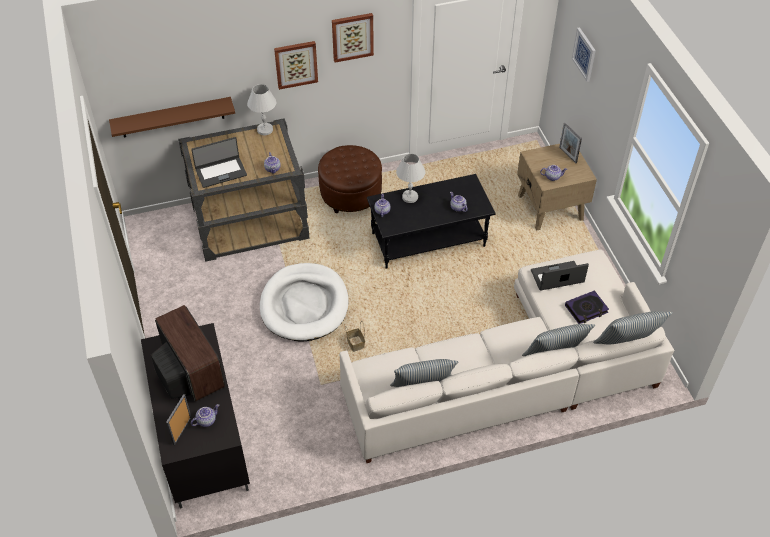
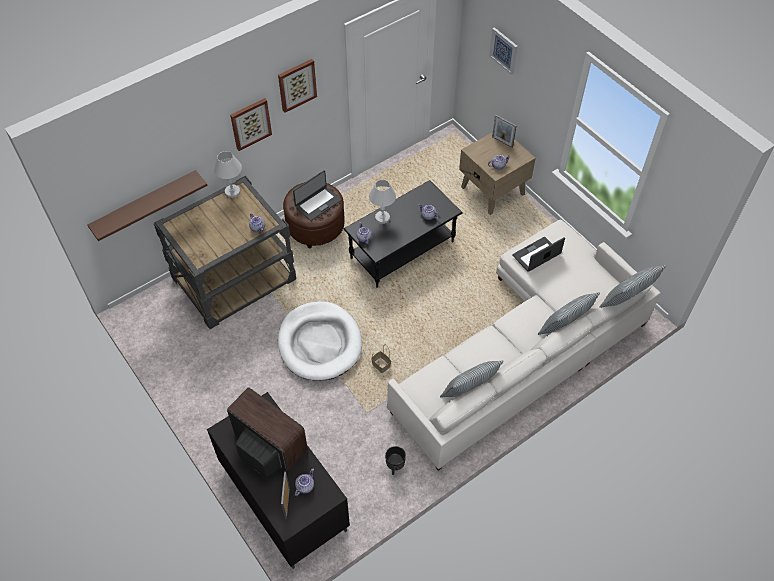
camera: 20 degrees left, 5 degrees up
(221, 172) = (210, 244): laptop -> laptop (317, 203)
(324, 445) = (395, 467): none -> black planter
(586, 309) = (572, 277): book -> none

